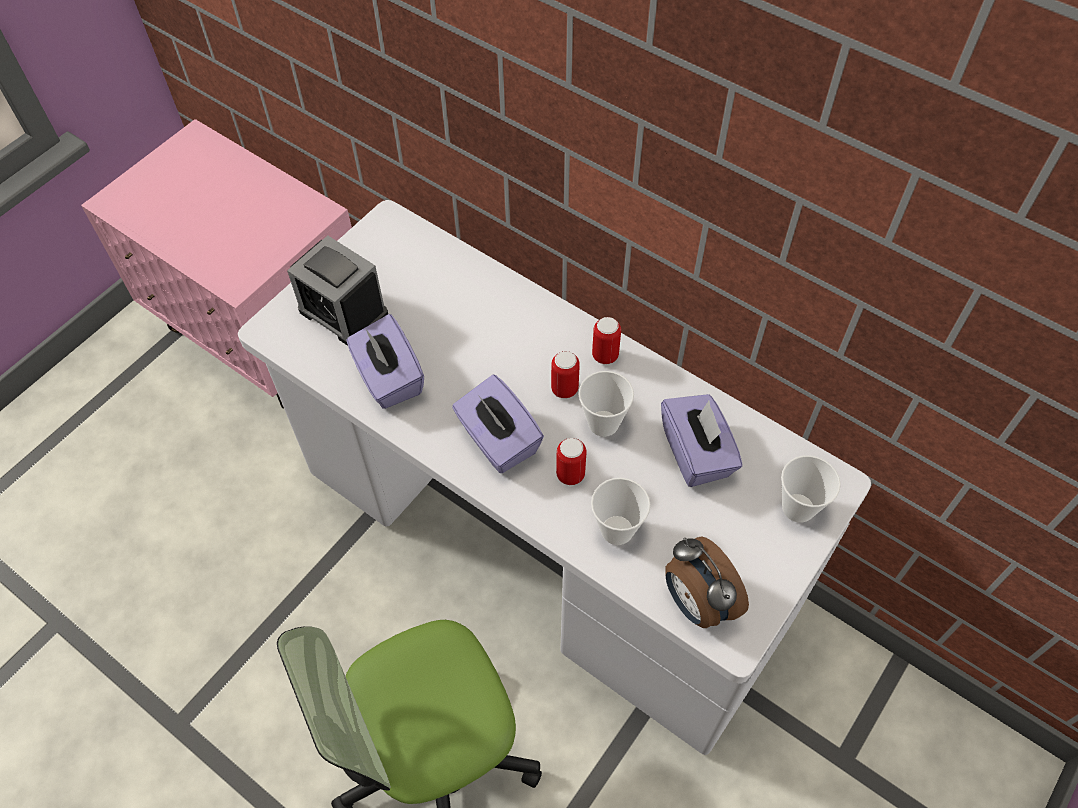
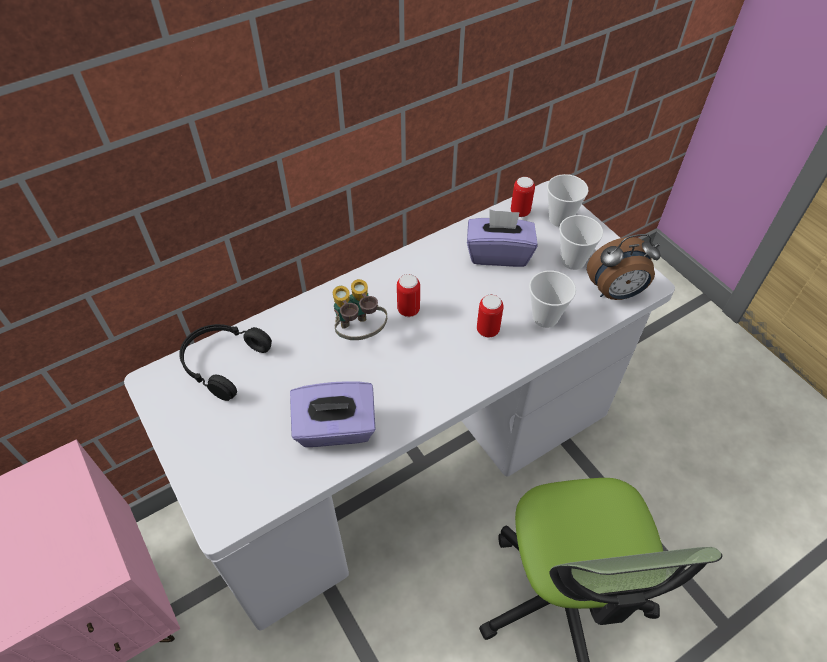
camera: 70 degrees left, 5 degrees down
(343, 312) = (239, 447): alarm clock -> none
(429, 261) = (222, 363): none -> black headphones
(498, 440) = (437, 367): purple tissue box -> none
(513, 355) = (359, 332): none -> binoculars
(603, 423) = (450, 296): cup -> cup (573, 261)
(605, 355) = (389, 276): can -> can (520, 212)

